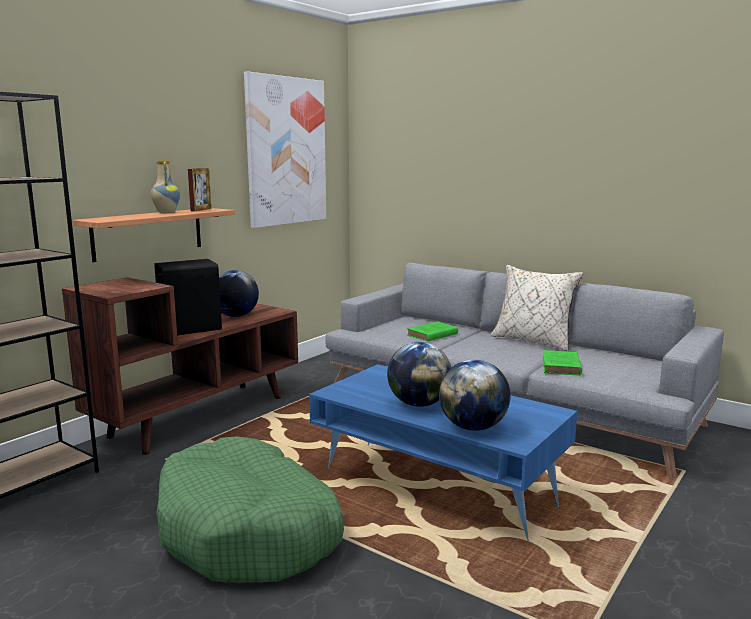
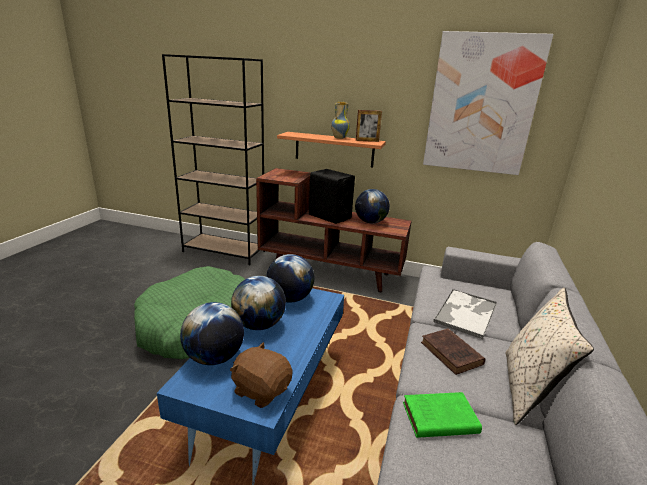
camera: 70 degrees right, 10 degrees up
(370, 386) = (290, 298): none -> globe
(431, 335) = (466, 313): green book -> tray
(487, 350) = (452, 354): none -> brown book
(528, 411) = (261, 389): none -> brown plush toy

